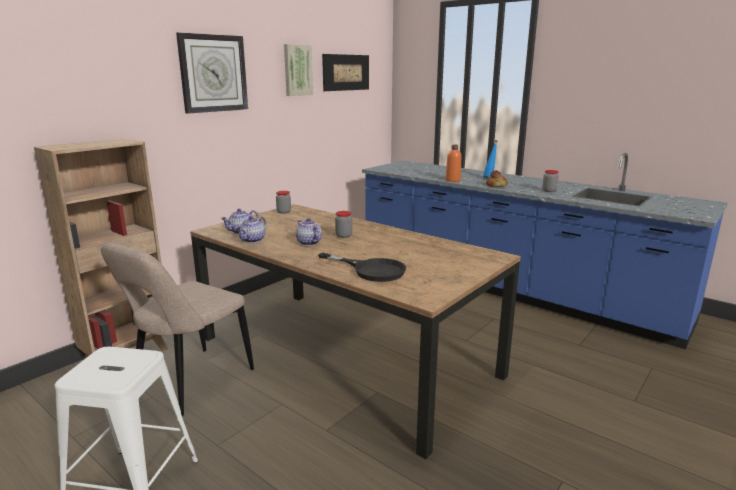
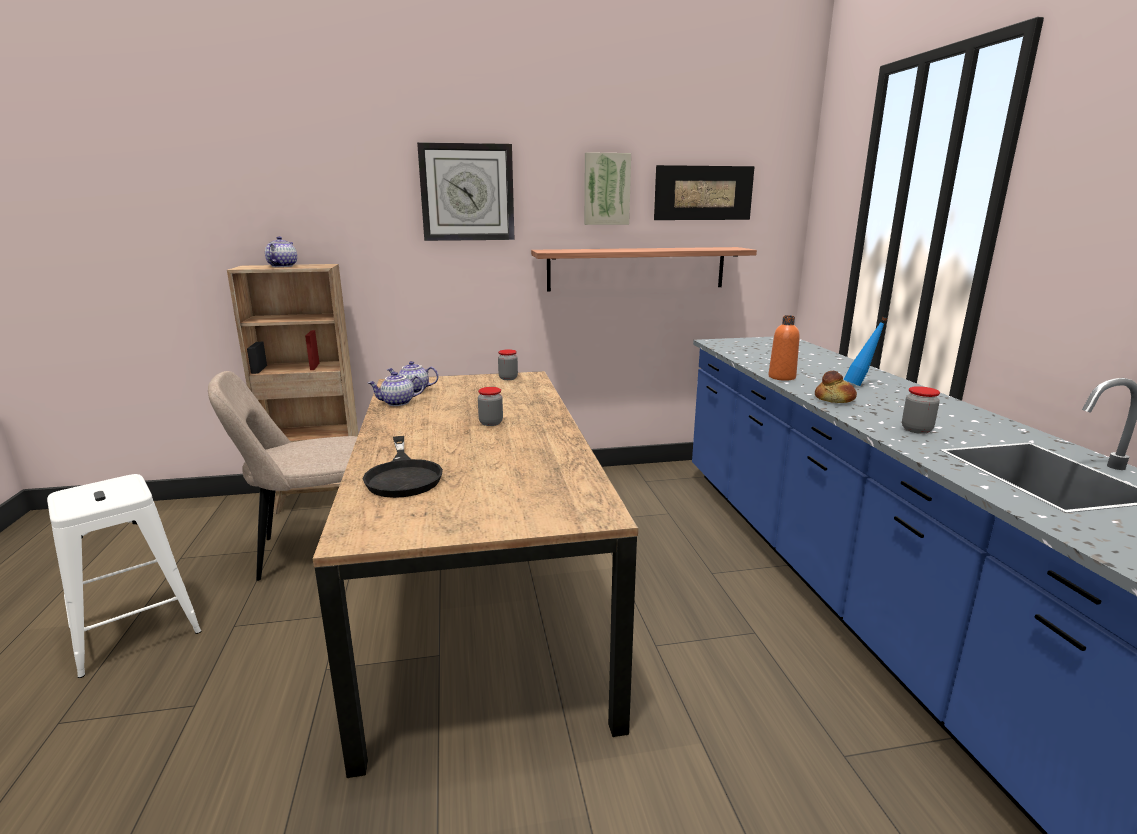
camera: 40 degrees right, 0 degrees up
(308, 243) = (435, 421): teapot -> teapot (282, 266)
(316, 125) = (636, 268): none -> shelf

